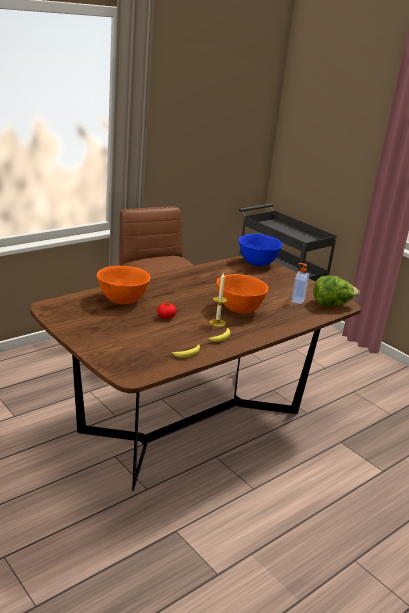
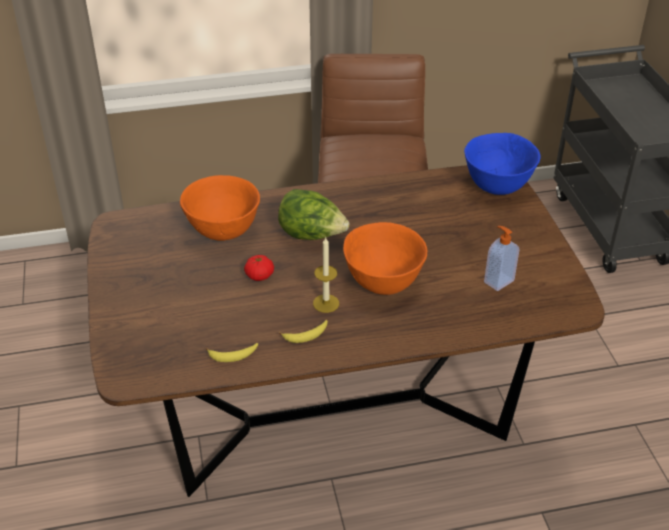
camera: 30 degrees right, 15 degrees up
(332, 305) = (551, 303): lettuce -> lettuce (312, 235)

